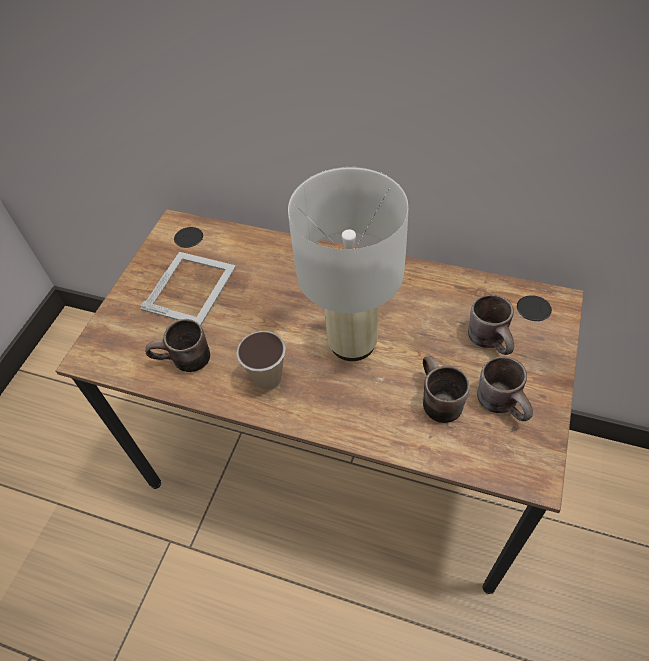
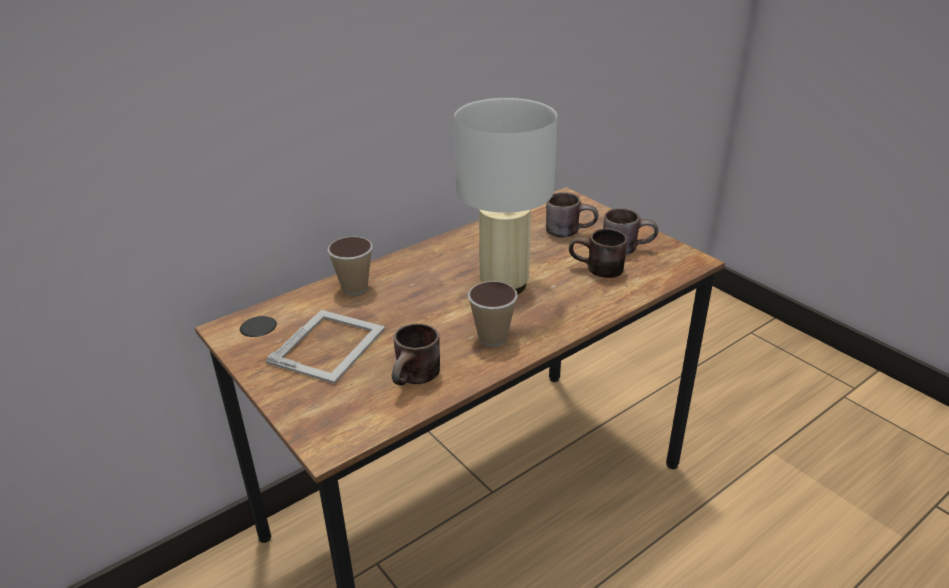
camera: 60 degrees left, 20 degrees down
(191, 287) = (329, 344): picture frame -> picture frame turned 60 degrees clockwise
(271, 254) = (355, 288): none -> cup

